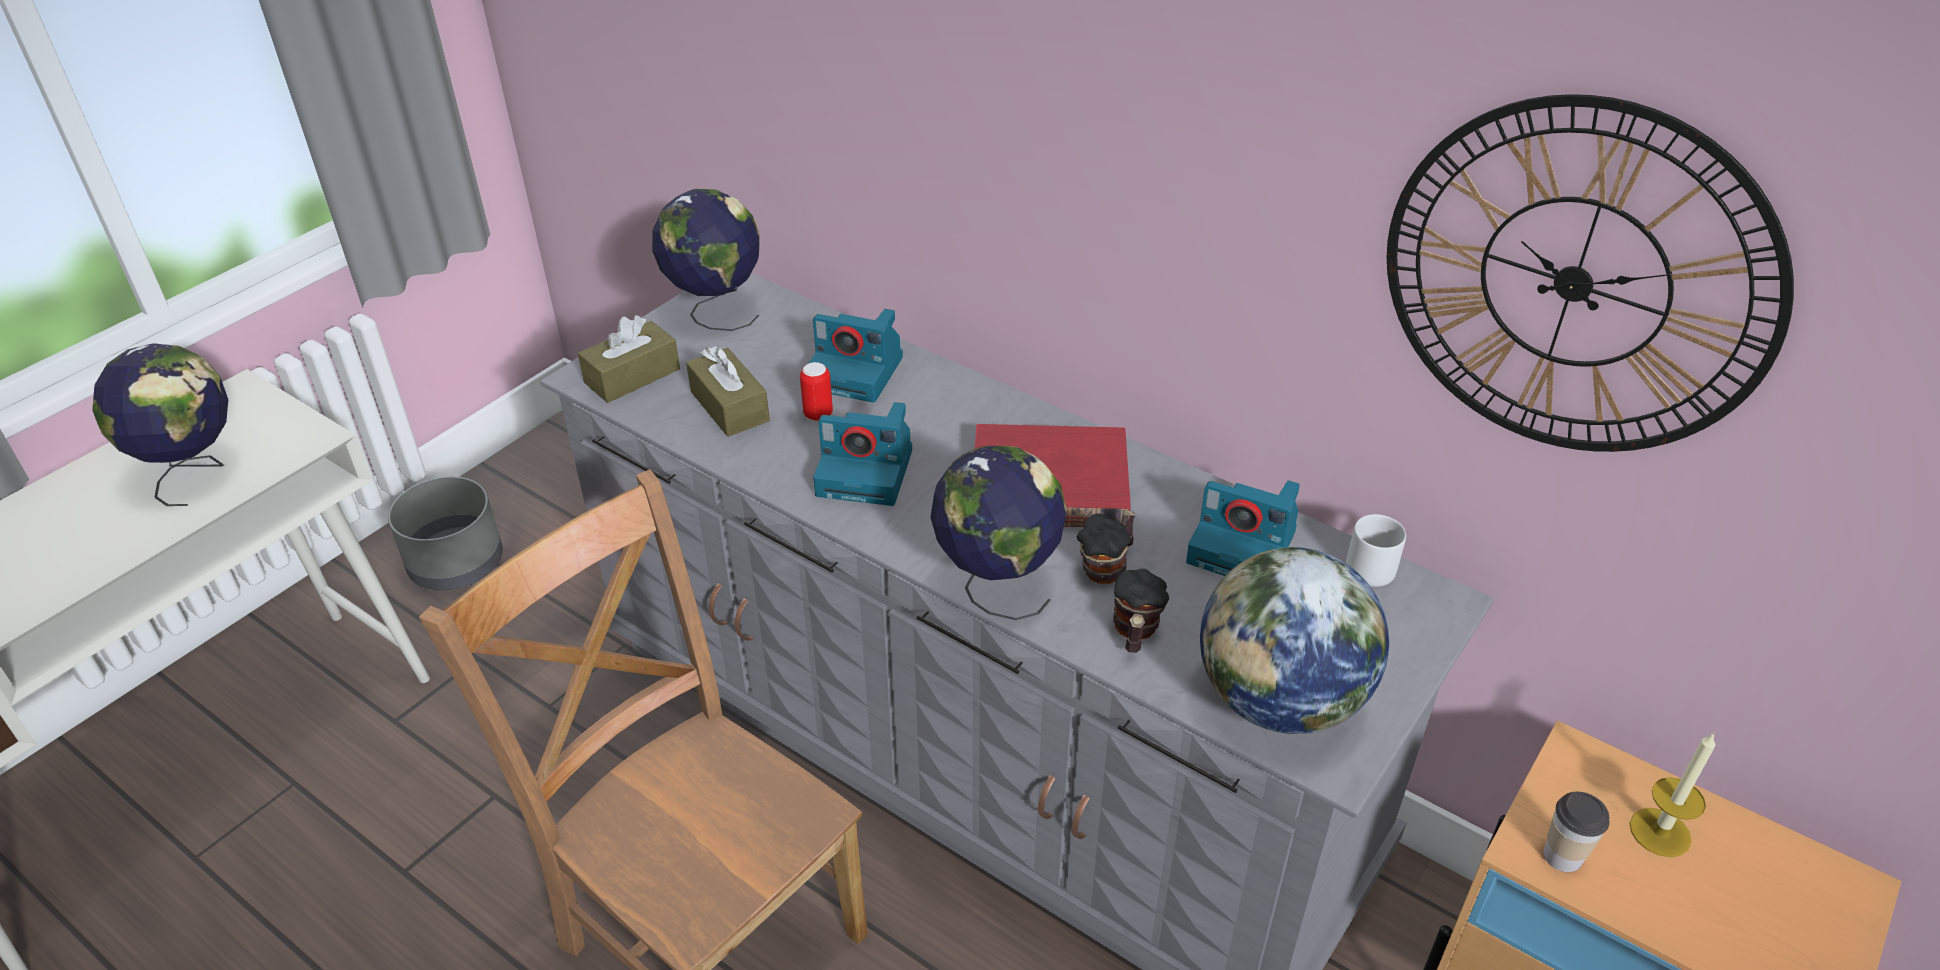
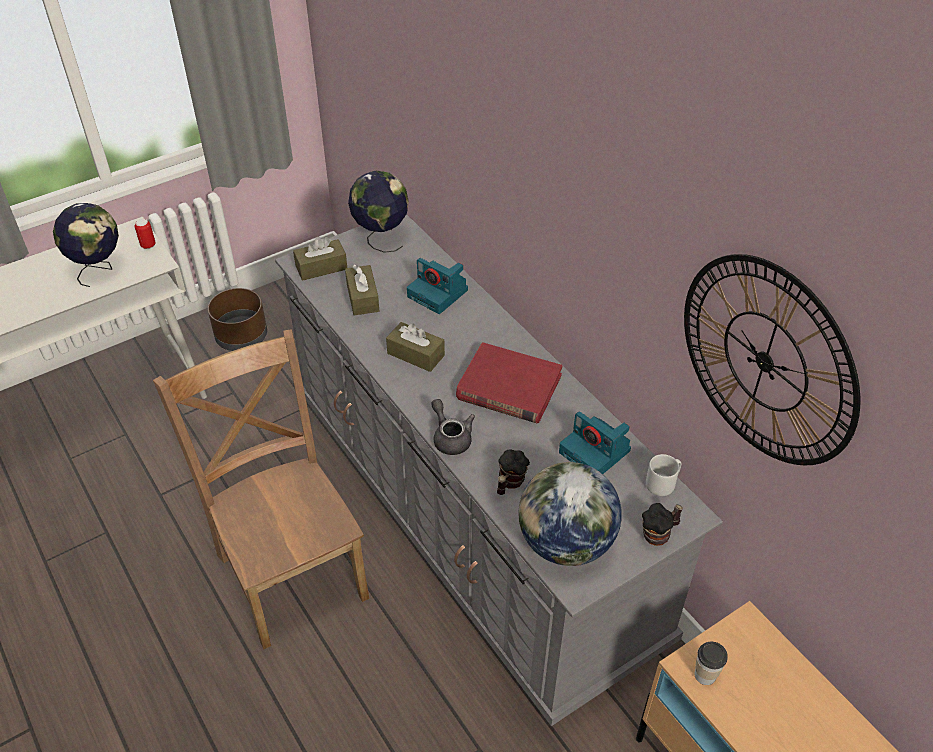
camera: 20 degrees right, 5 degrees up
(457, 563) = (242, 336): grey planter -> brown planter
(818, 414) = (406, 314): can -> can (148, 245)
(867, 472) = (415, 354): camera -> brown tissue box
(997, 586) = (450, 437): globe -> grey teapot
(1108, 567) = (515, 443): mug -> mug (659, 534)
(1660, 832) = (770, 680): candle -> none

